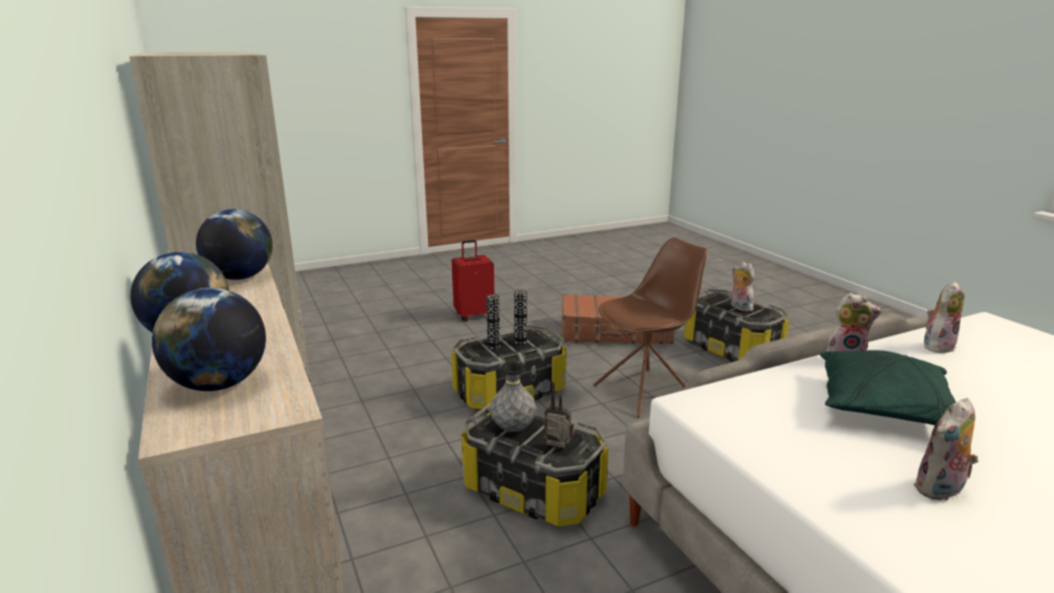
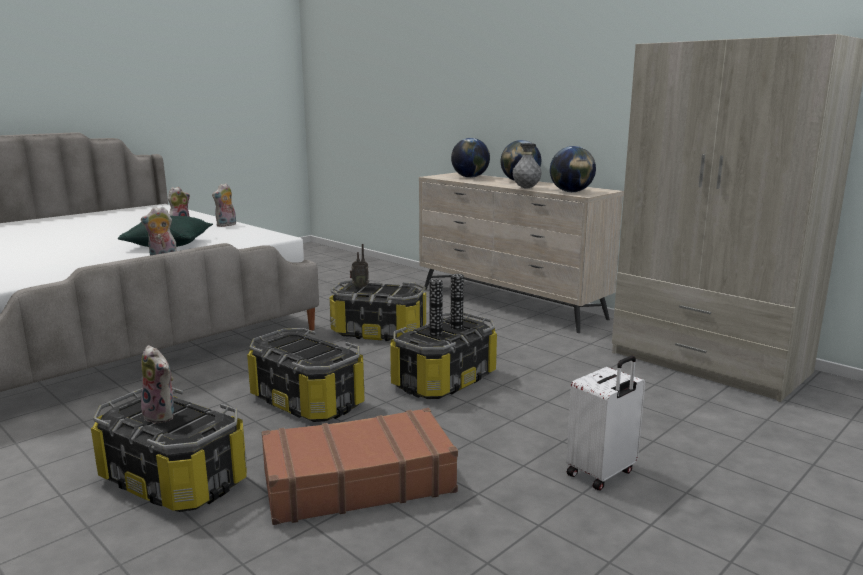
camera: 160 degrees right, 5 degrees down
(474, 315) = (602, 473): red suitcase -> white suitcase
(513, 429) = (392, 290): grey vase -> grey vase (526, 188)
(645, 392) = (306, 401): brown chair -> storage box
(937, 345) = (70, 271): plush toy -> plush toy (226, 225)

